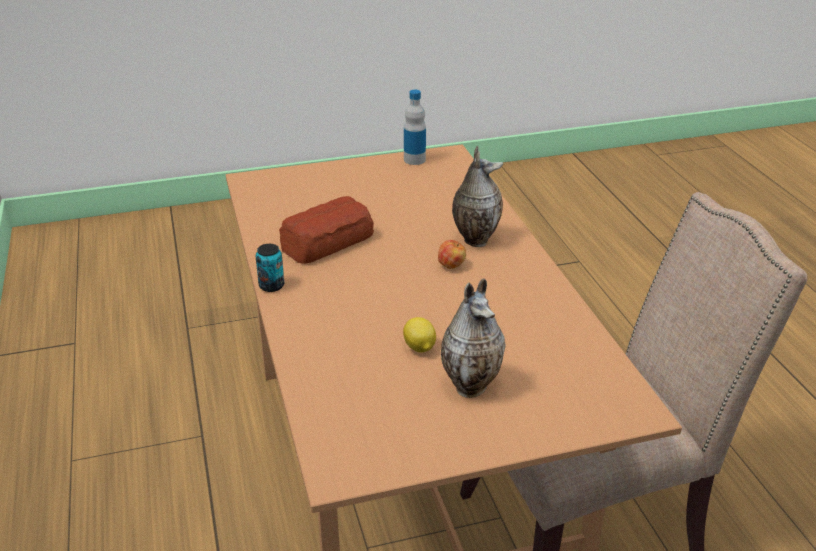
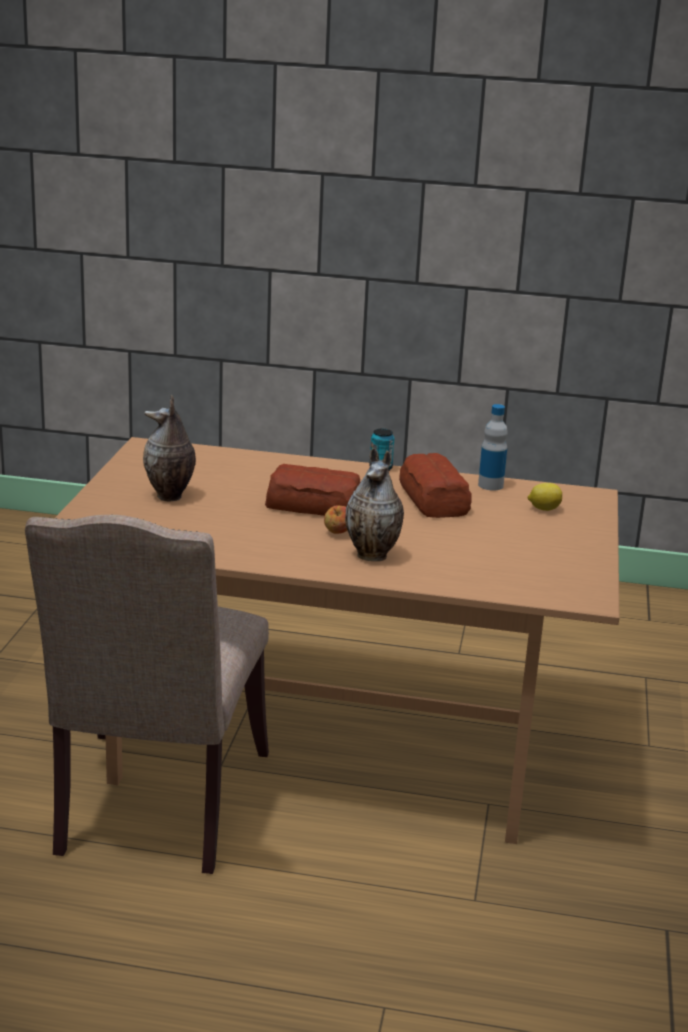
camera: 115 degrees right, 10 degrees down
(405, 293) = (315, 506): none -> bread
(414, 160) = (588, 577): bottle -> bottle (490, 485)
(419, 348) = (235, 493): lemon -> lemon (543, 509)

